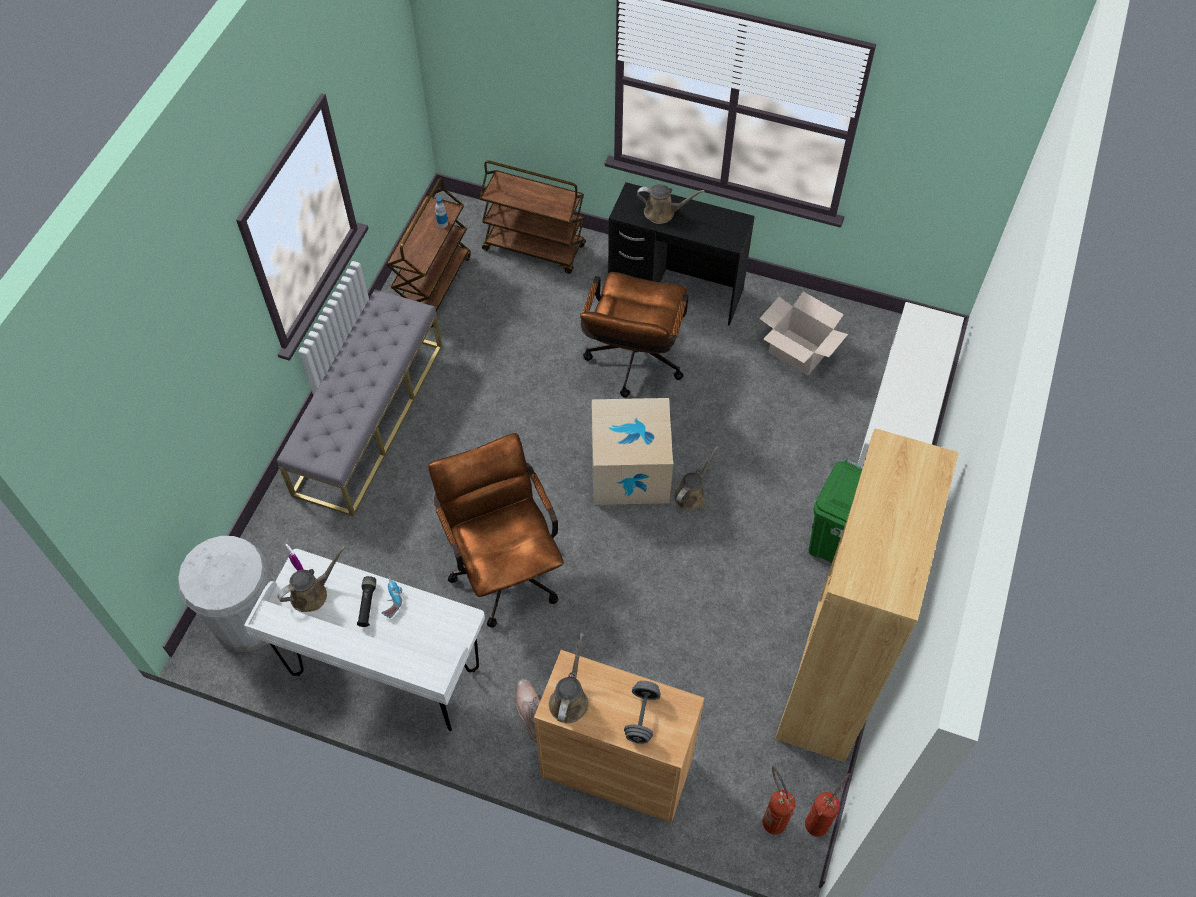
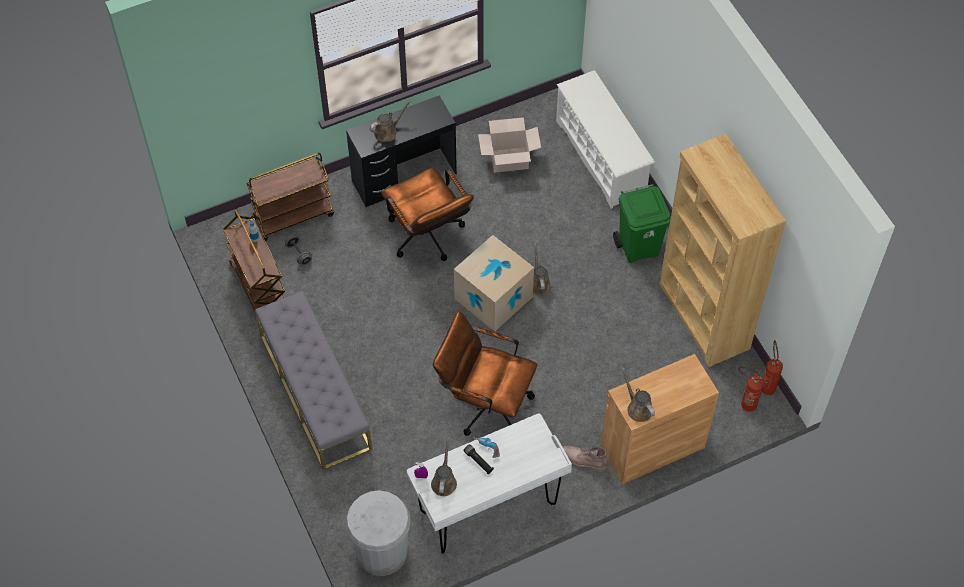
camera: 45 degrees left, 0 degrees up
(642, 717) = (678, 386): grey dumbbell -> grey dumbbell (299, 254)

